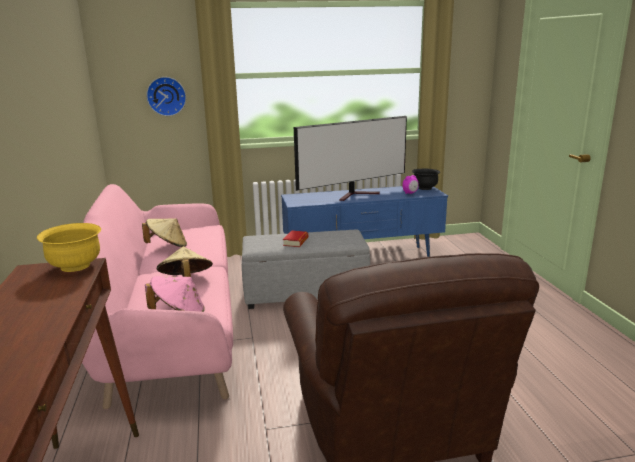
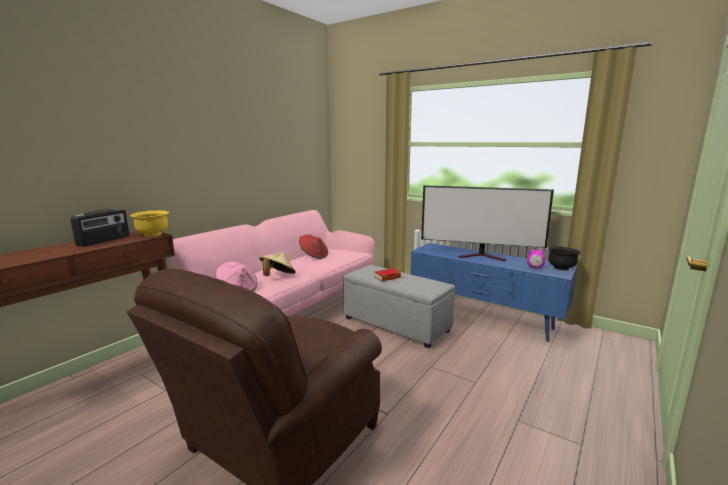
camera: 45 degrees right, 5 degrees down
(33, 298) = (104, 241): none -> radio
(166, 96) = (368, 156): wall clock -> none
(167, 246) = (314, 256): beige hat -> red hat

